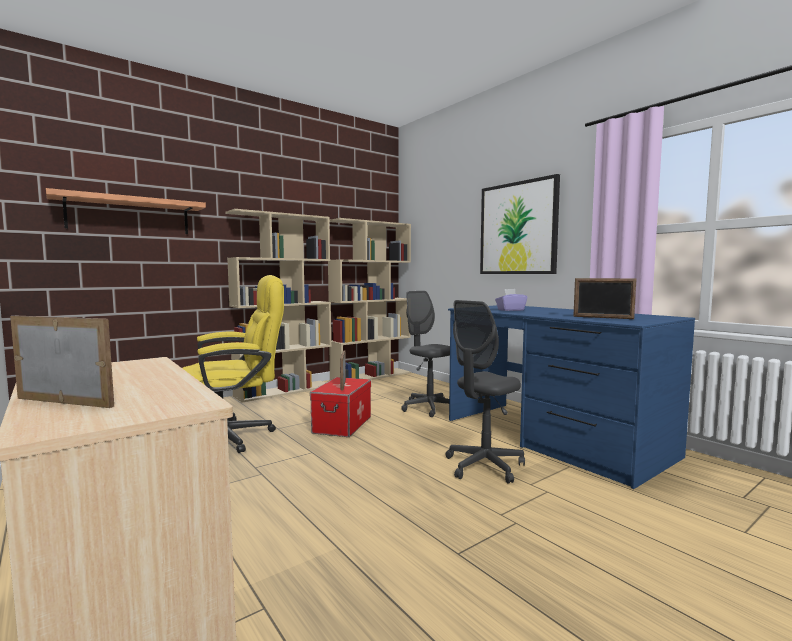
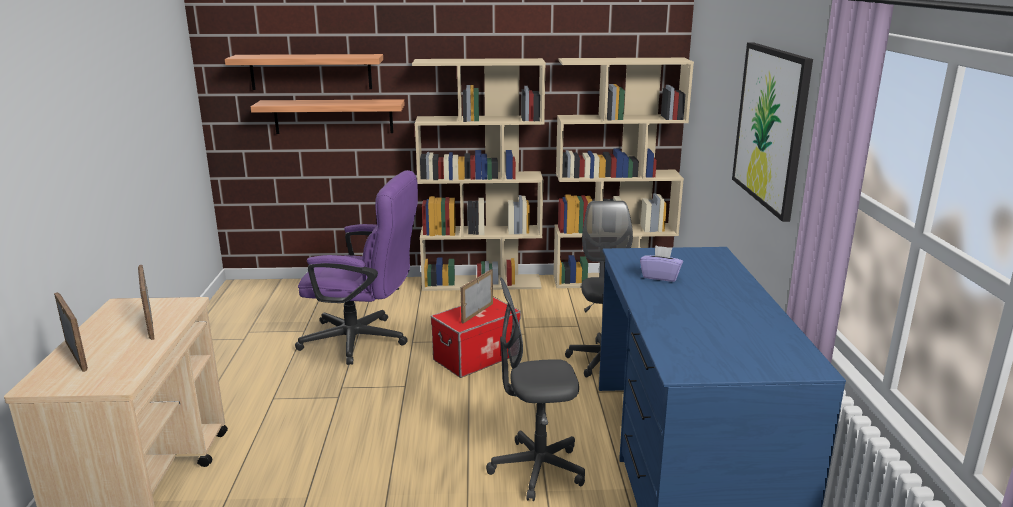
camera: 35 degrees right, 15 degrees up
(150, 256) = (333, 116): none -> shelf
(232, 437) = (363, 341): yellow office chair -> purple office chair
(602, 317) = (697, 341): picture frame -> picture frame (150, 324)

